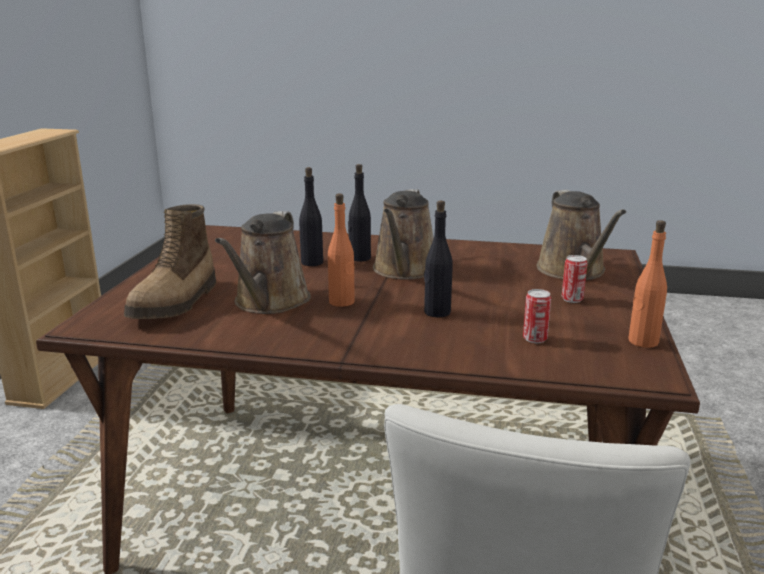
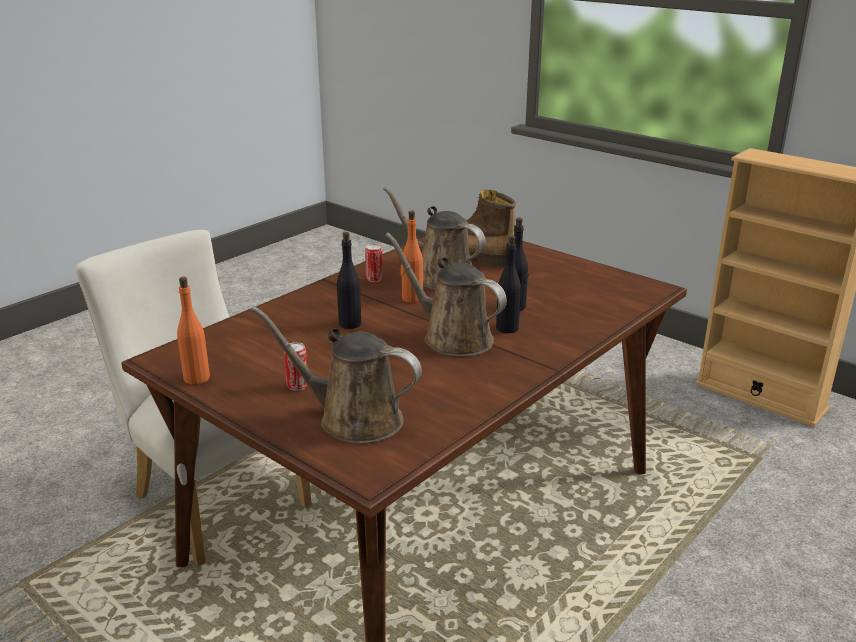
camera: 120 degrees right, 5 degrees up
(535, 339) = (262, 341): can -> can (374, 279)

